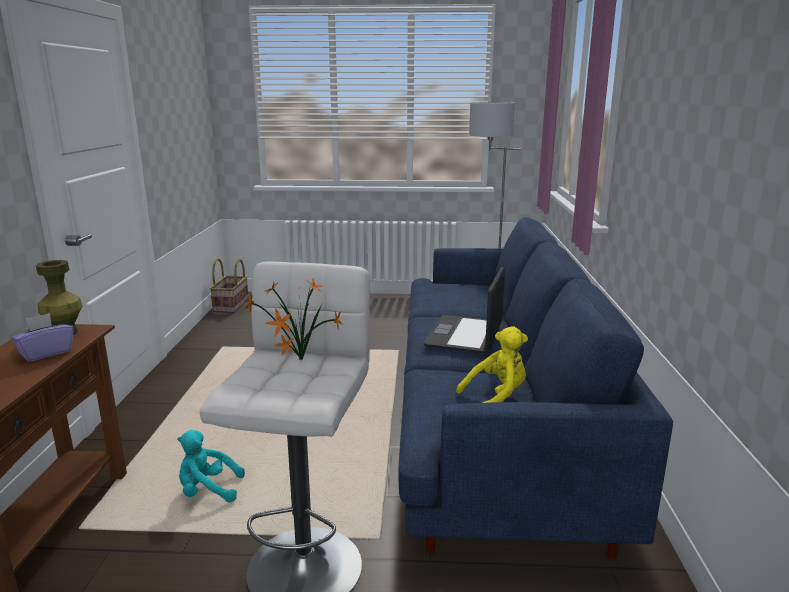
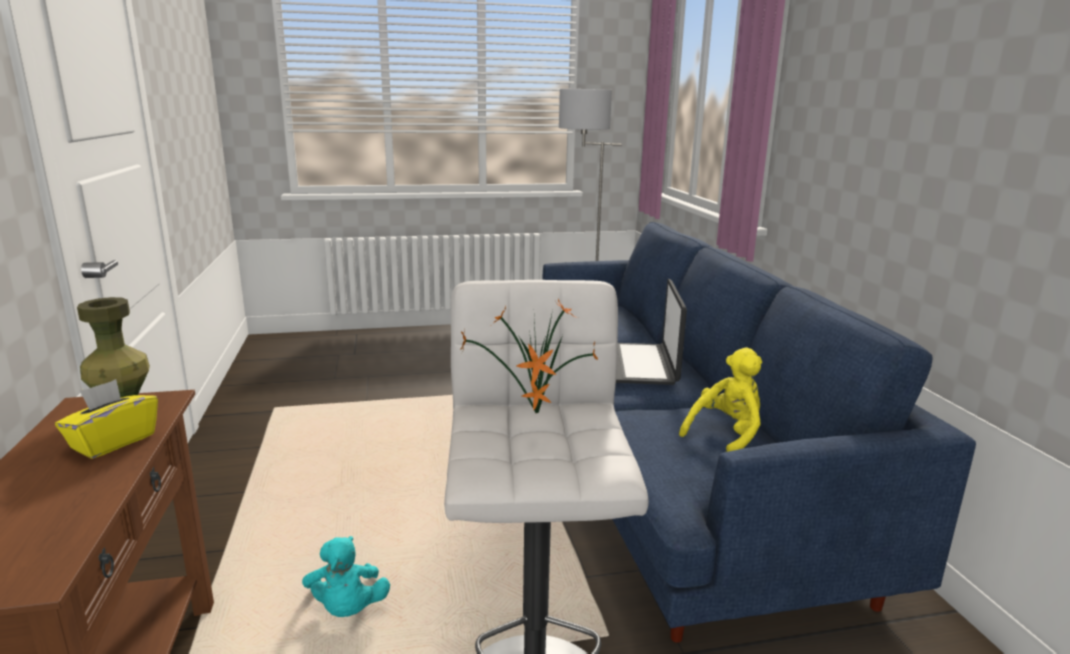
camera: 15 degrees left, 0 degrees up
(46, 353) = (113, 442): purple tissue box -> yellow tissue box
(208, 491) = (347, 609): turquoise plush toy -> turquoise plush toy turned 90 degrees counterclockwise
(231, 305) = (261, 353): basket -> none

